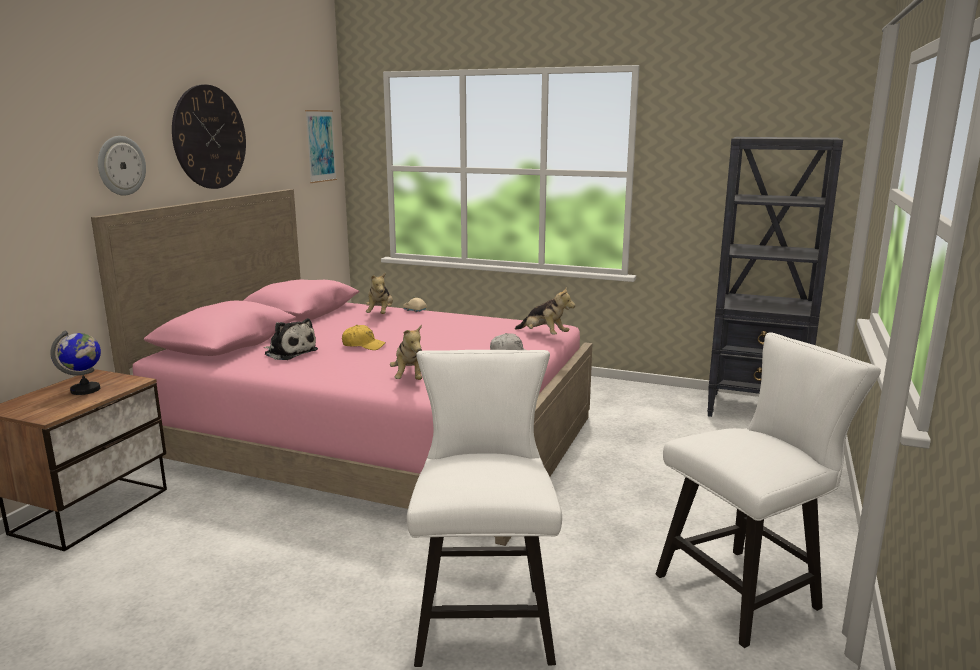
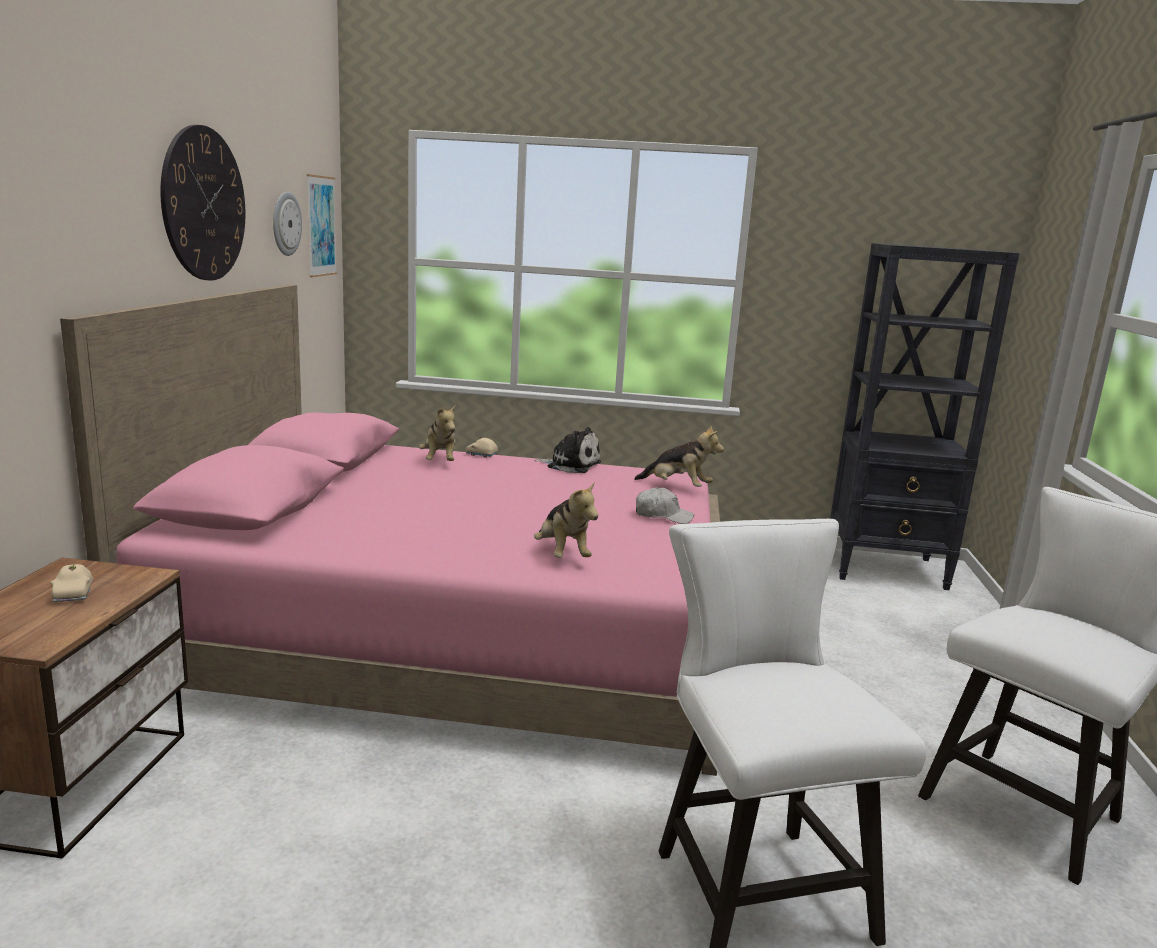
camera: 15 degrees left, 0 degrees up
(86, 390) = (74, 594): globe -> beige toy car
(120, 165) = (98, 239): wall clock -> wall clock (285, 223)
(289, 352) = (358, 521): plush toy -> plush toy (570, 465)
(363, 345) = (456, 507): yellow cap -> none

